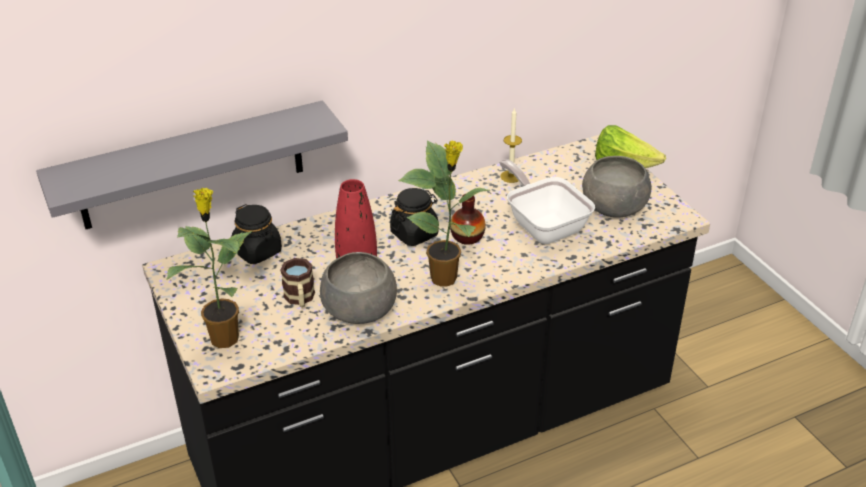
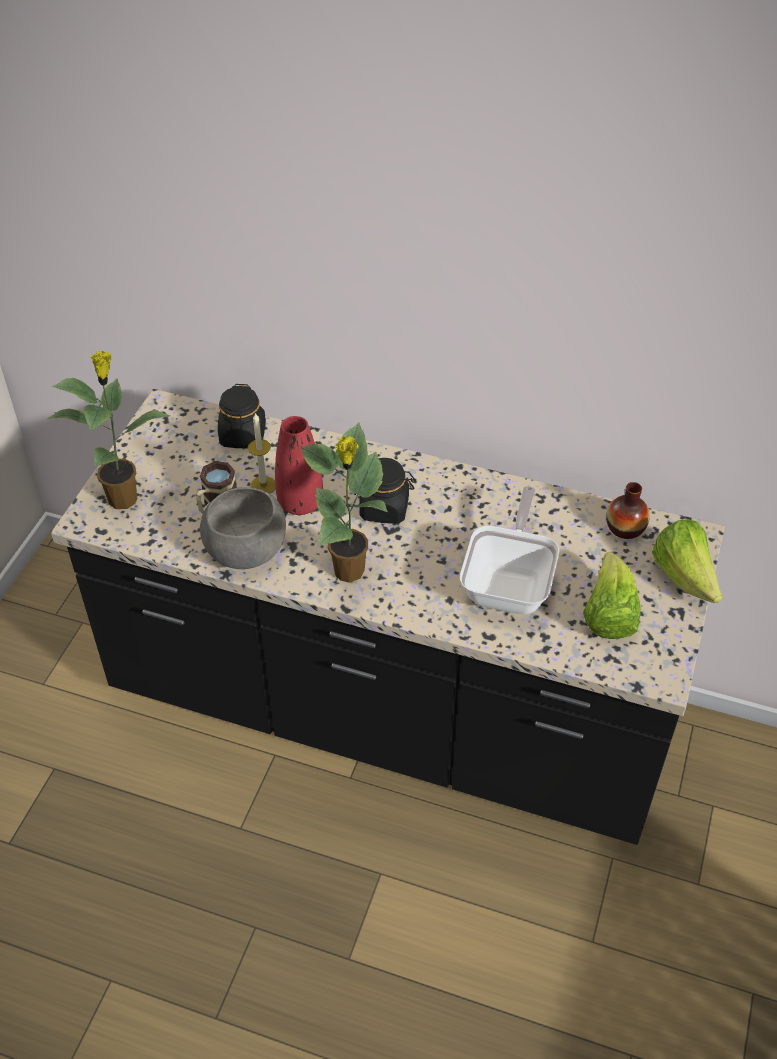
camera: 45 degrees right, 10 degrees up
(192, 166) = (211, 321): grey shelf -> none
(467, 237) = (424, 545): vase -> vase (625, 528)
(510, 176) = (553, 510): candle -> candle (263, 485)
(614, 207) = (608, 615): grey bowl -> lettuce

